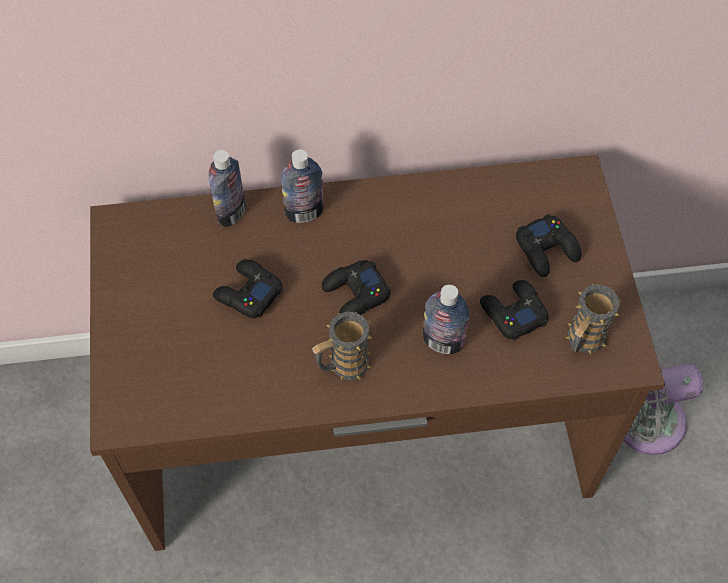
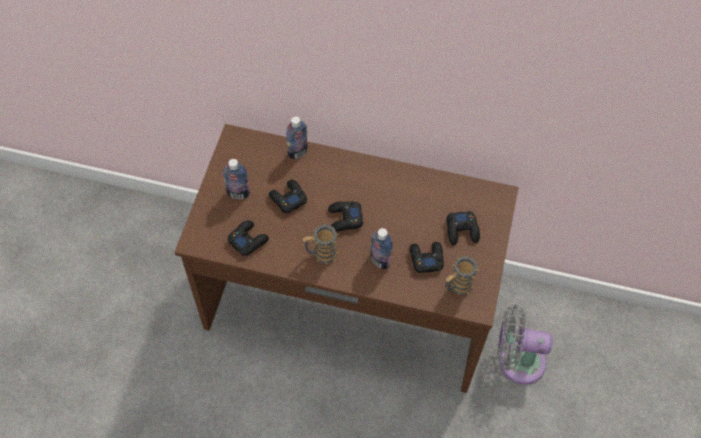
camera: 20 degrees right, 0 degrees up
(210, 385) = (248, 240): none -> black game controller
(304, 213) = (337, 165): bottle -> bottle (238, 193)

